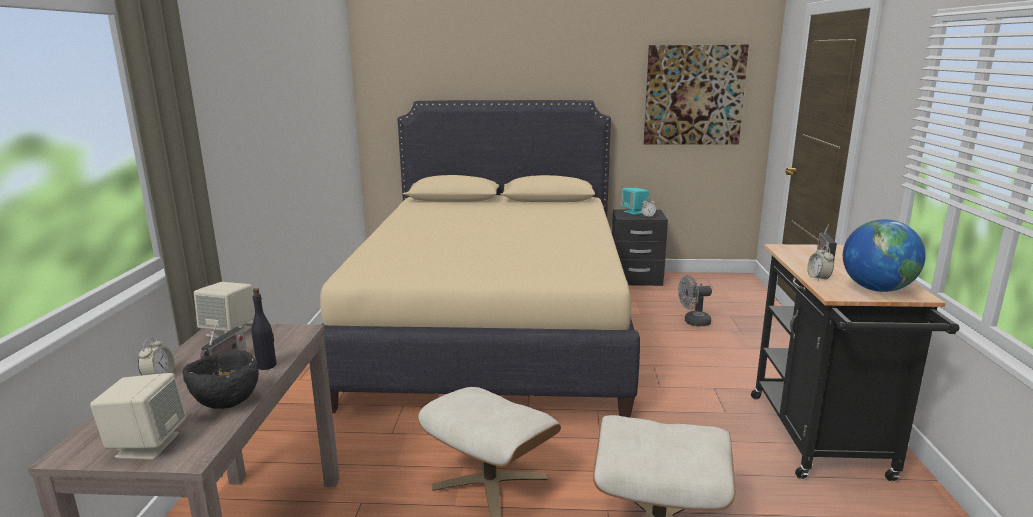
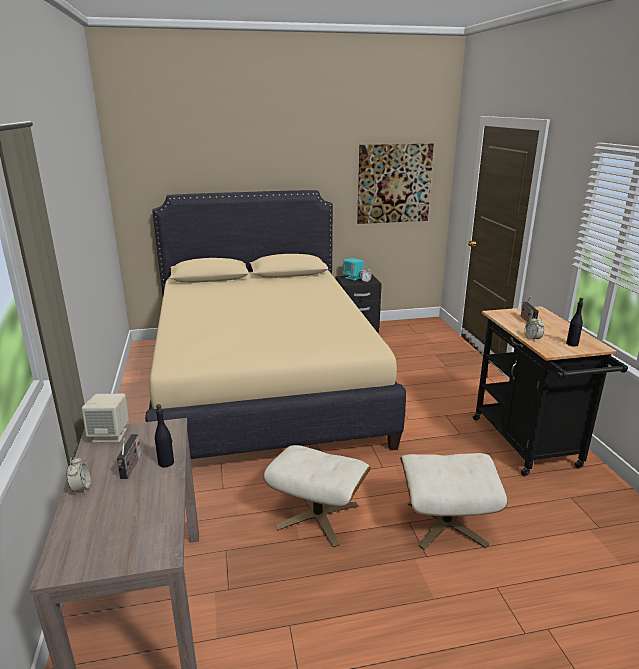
camera: 15 degrees left, 5 degrees up
(147, 445) = (119, 550): beige speaker -> none
(226, 402) = (156, 501): black bowl -> none
(693, 322) = (411, 363): grey fan -> none
(876, 289) = (572, 344): globe -> black bottle

